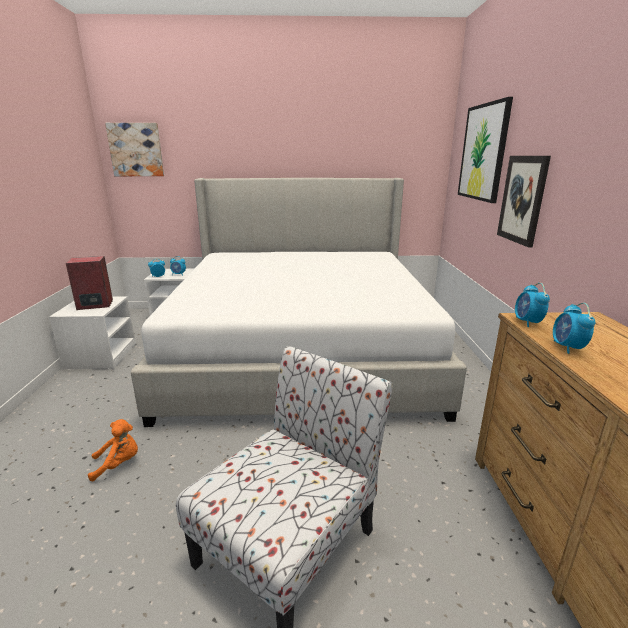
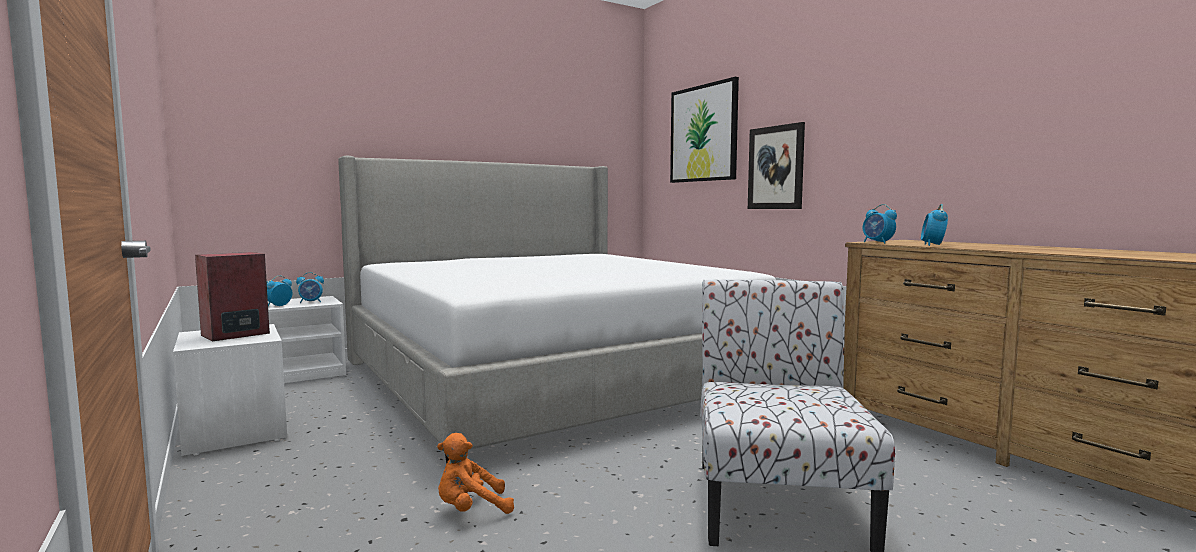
camera: 30 degrees left, 15 degrees down
(118, 464) = (471, 510): orange plush toy -> orange plush toy turned 150 degrees counterclockwise
(136, 150) = (234, 110): picture -> none
(567, 347) = (932, 245): alarm clock -> alarm clock turned 45 degrees clockwise

